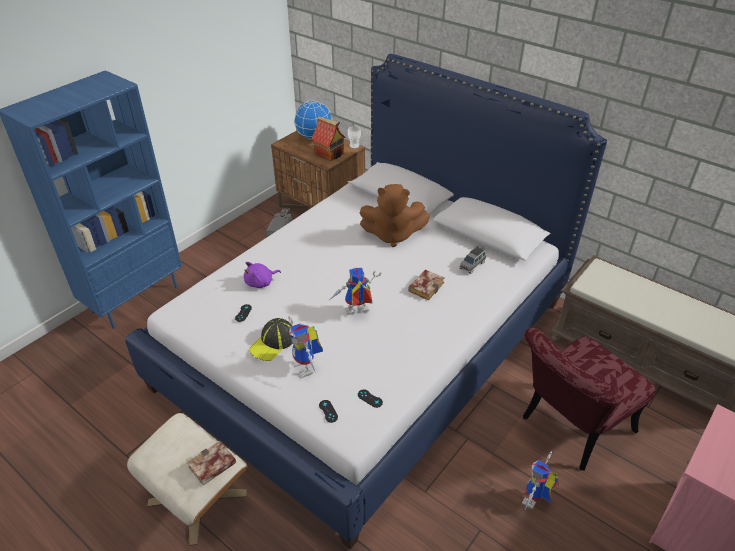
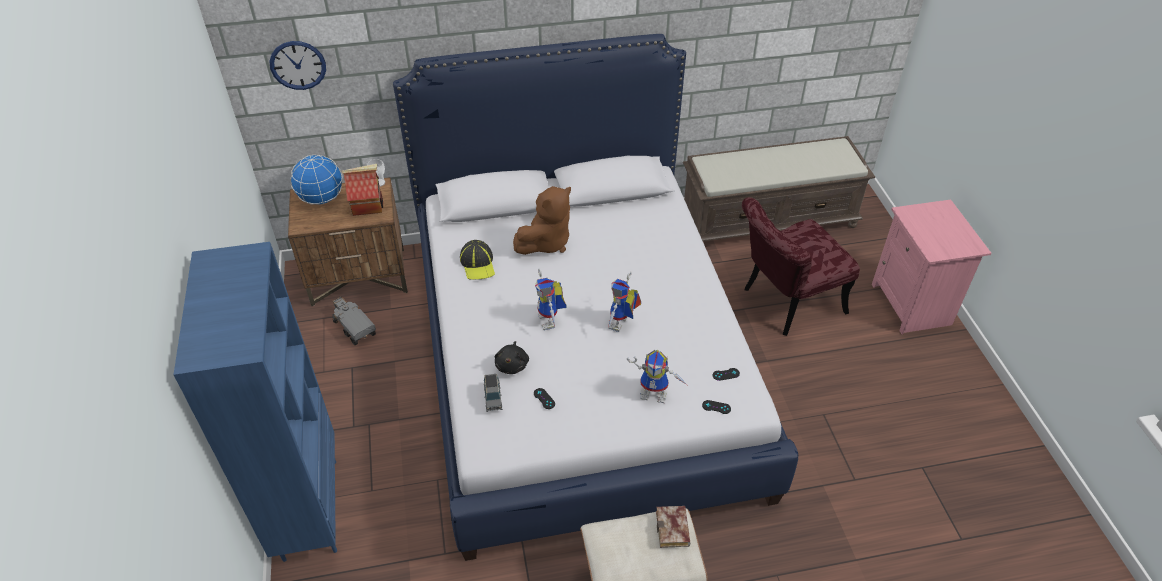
camera: 50 degrees left, 5 degrees up
(261, 282) = (512, 365): purple plush toy -> black plush toy
(273, 343) = (603, 399): cap -> cap (478, 264)
(327, 30) = (298, 65): none -> wall clock
(426, 286) = (635, 264): book -> none
(472, 265) = (640, 223): grey toy car -> grey toy car (493, 398)
(535, 501) = (826, 367): toy robot -> toy robot (551, 321)
(569, 429) = (785, 304): red chair -> red chair turned 60 degrees clockwise

